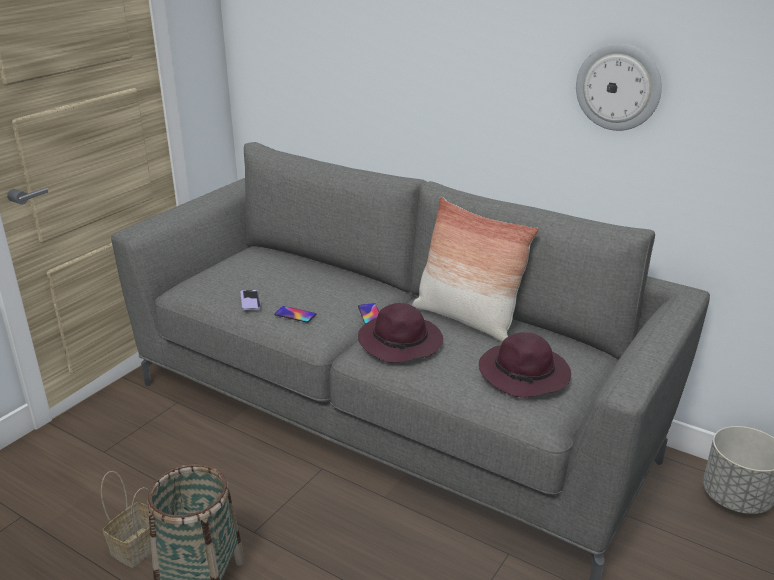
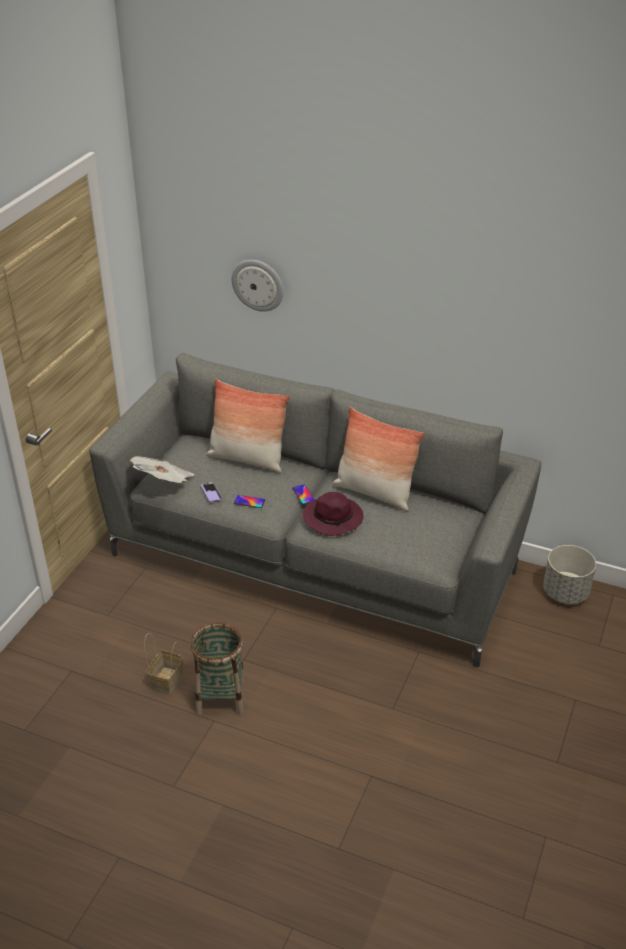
camera: 10 degrees left, 10 degrees up
(198, 285) = (164, 482): none -> newspaper
(312, 271) = (247, 459): none -> pillow
(525, 375) = (423, 535): purple hat -> none
(618, 87) = (473, 327): wall clock -> wall clock (258, 284)

